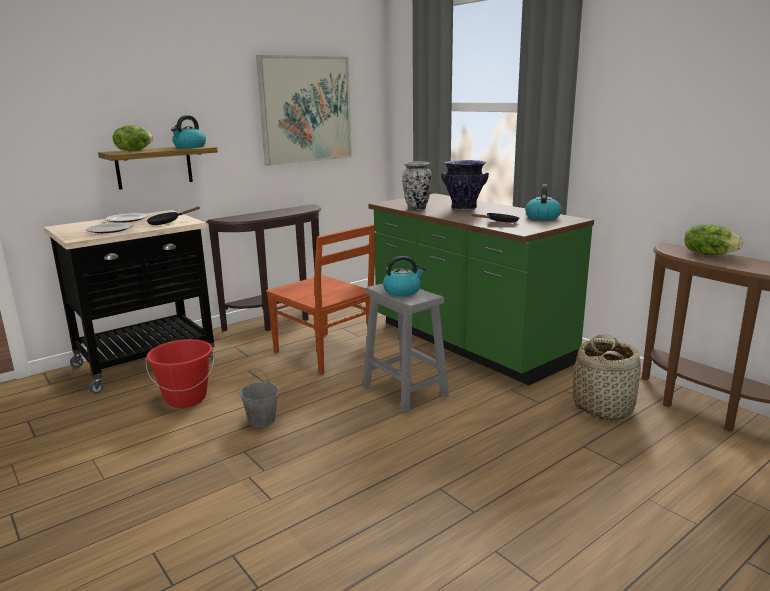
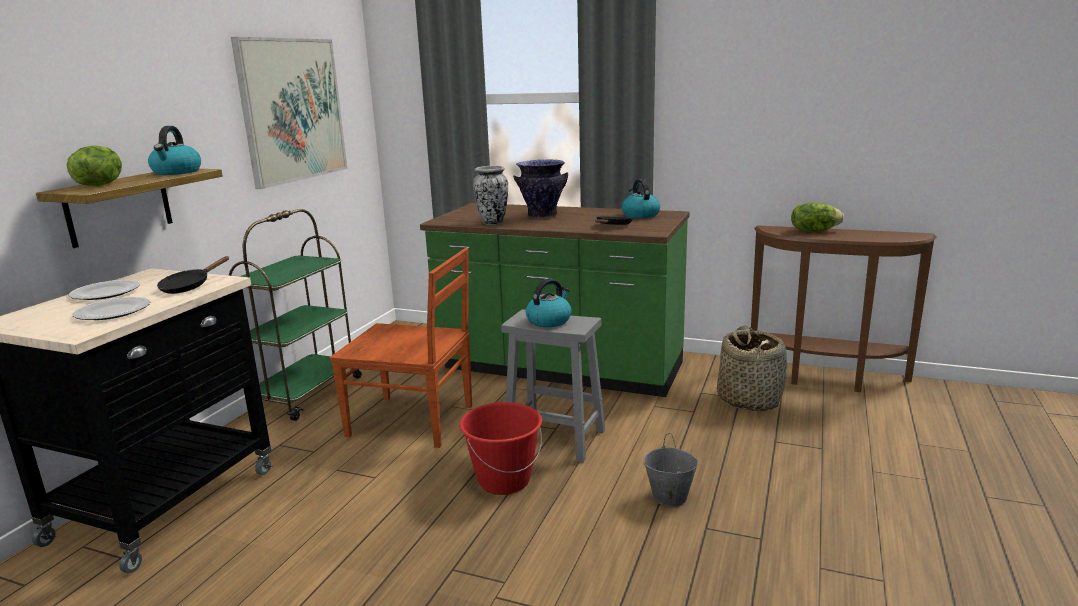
camera: 30 degrees left, 0 degrees up
(186, 398) = (291, 532): red bucket -> red bucket (504, 481)
(261, 420) = (429, 524): grey bucket -> grey bucket (669, 497)
(280, 320) = (306, 396): brown console table -> green cart

